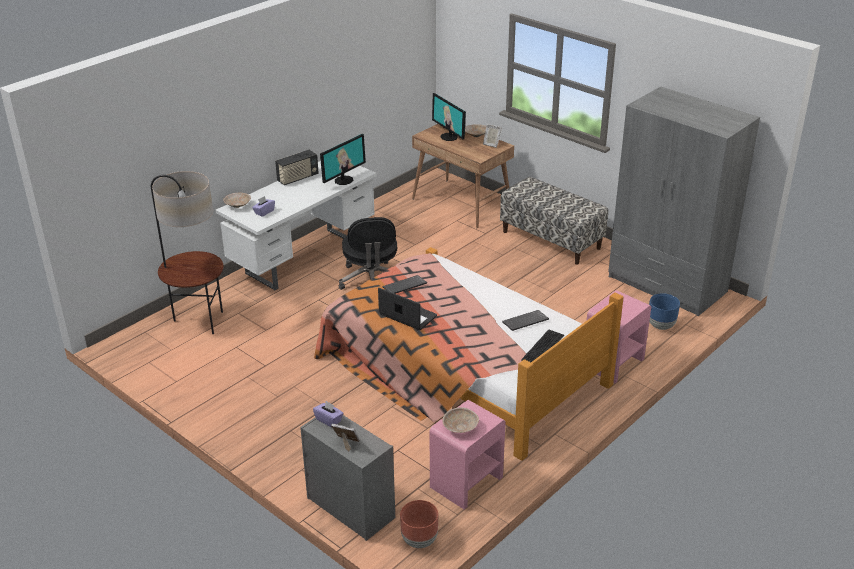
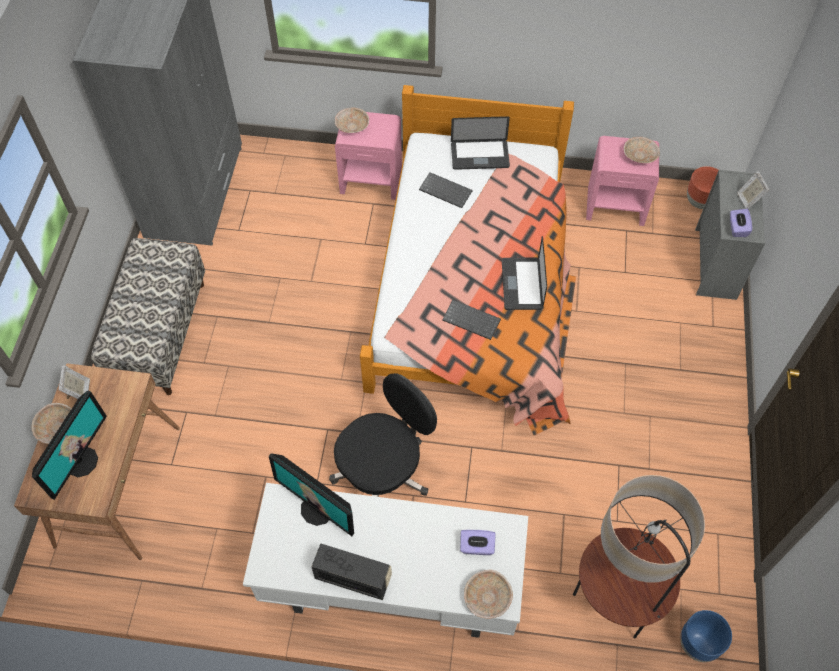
camera: 125 degrees left, 25 degrees up
(343, 180) = (317, 509): monitor -> monitor turned 150 degrees counterclockwise
(543, 348) = (479, 156): keyboard -> laptop
(628, 301) = (352, 126): none -> beige bowl
(661, 326) = (280, 169): blue planter -> blue planter (698, 644)

